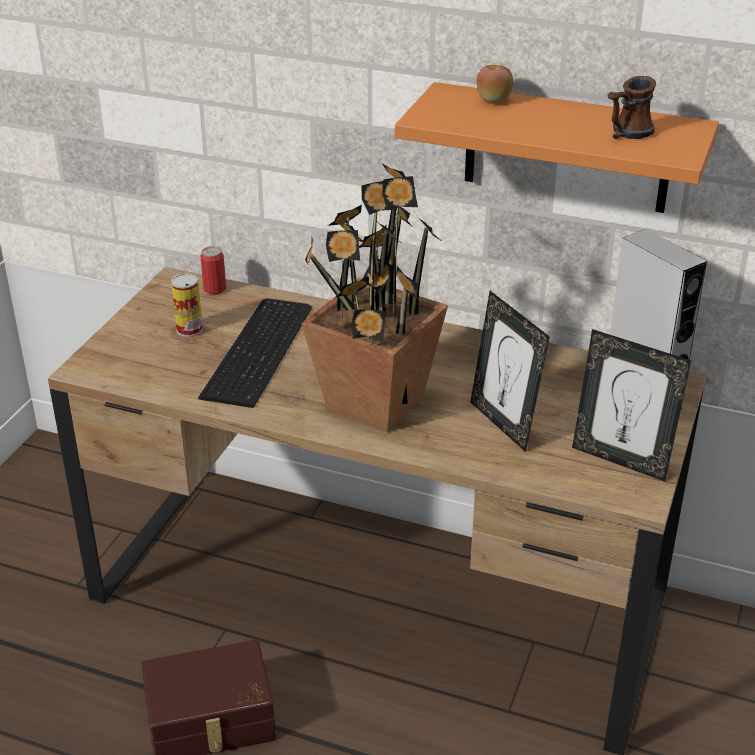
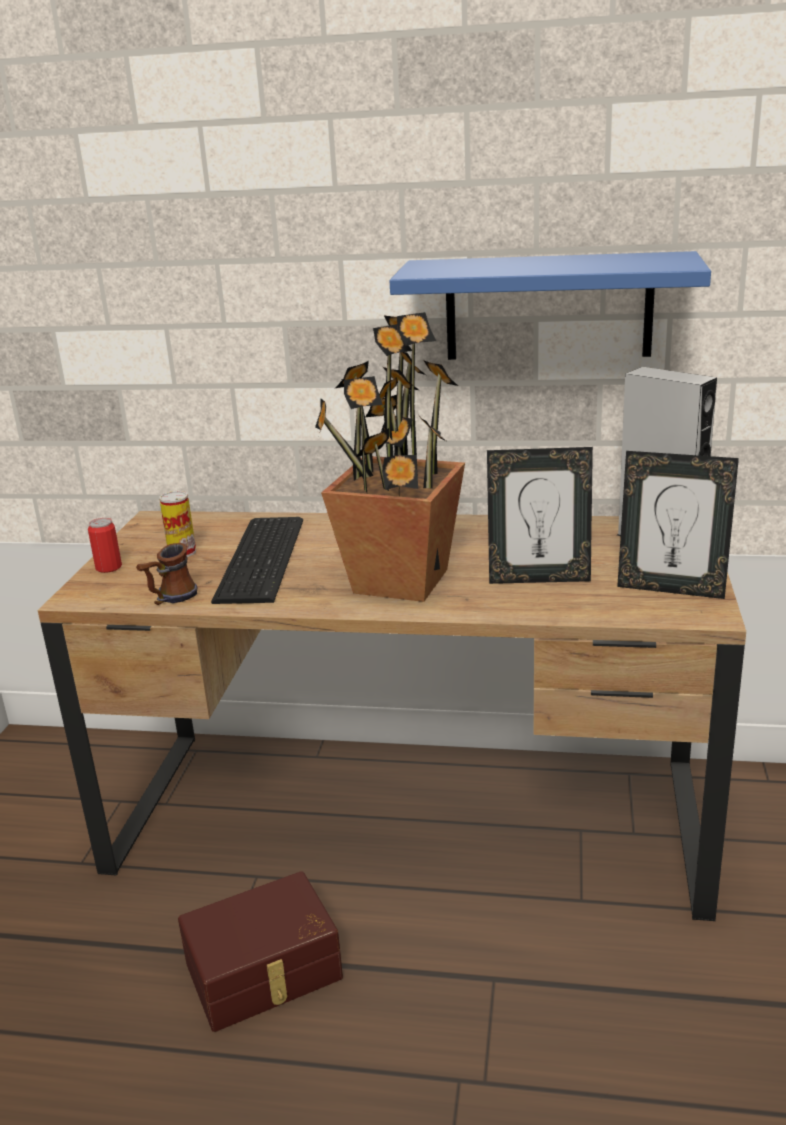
camera: 10 degrees left, 10 degrees down
(215, 289) = (198, 520): can -> can (109, 567)
(493, 101) = (475, 261): apple -> none
(503, 424) = (539, 578): picture frame -> picture frame turned 45 degrees counterclockwise
(566, 149) = (548, 307): orange shelf -> blue shelf
(625, 134) = (619, 262): mug -> mug (170, 599)

